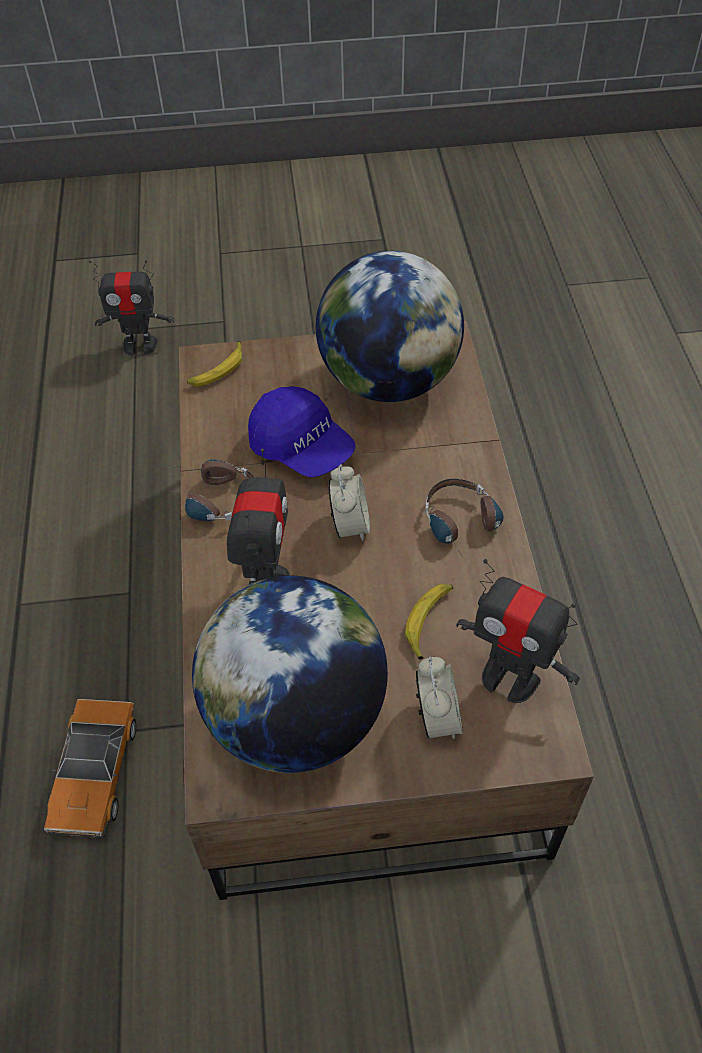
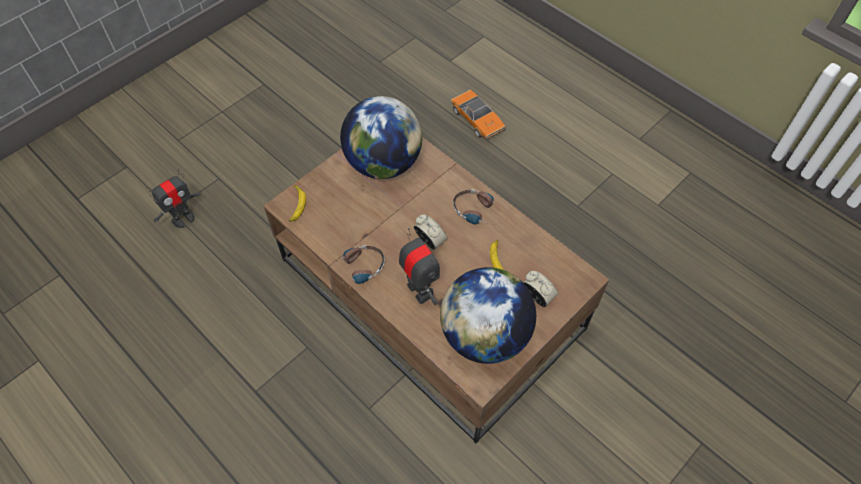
camera: 40 degrees left, 5 degrees up
(95, 774) = (372, 437): toy car -> toy car (477, 120)
(302, 448) = (375, 219): blue cap -> none
(509, 678) = (549, 263): toy robot -> none

